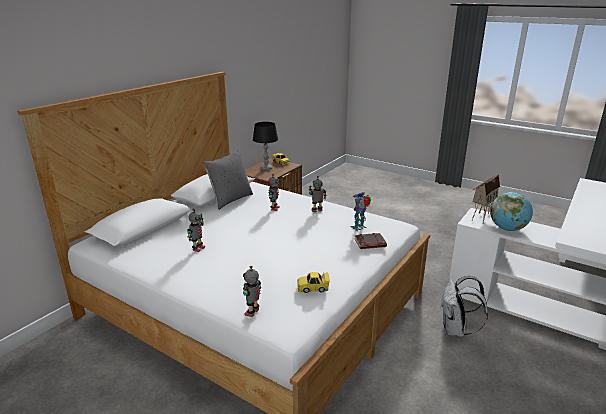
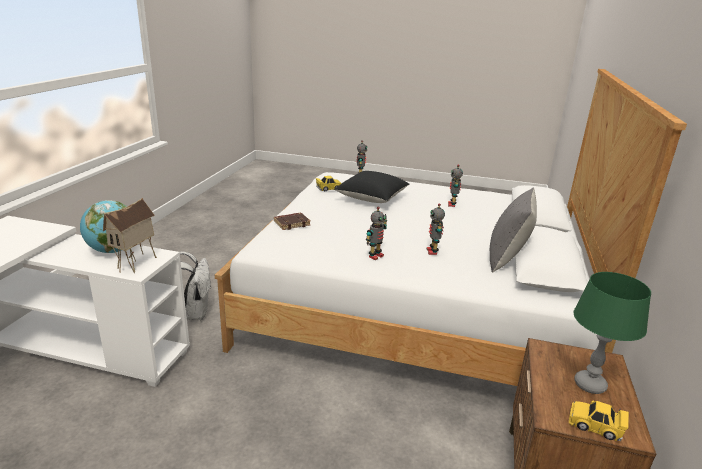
camera: 160 degrees right, 0 degrees up
(266, 168) = (589, 385): black table lamp -> green table lamp
(274, 264) = (371, 198): none -> black pillow
(360, 228) = (308, 239): toy robot -> none

